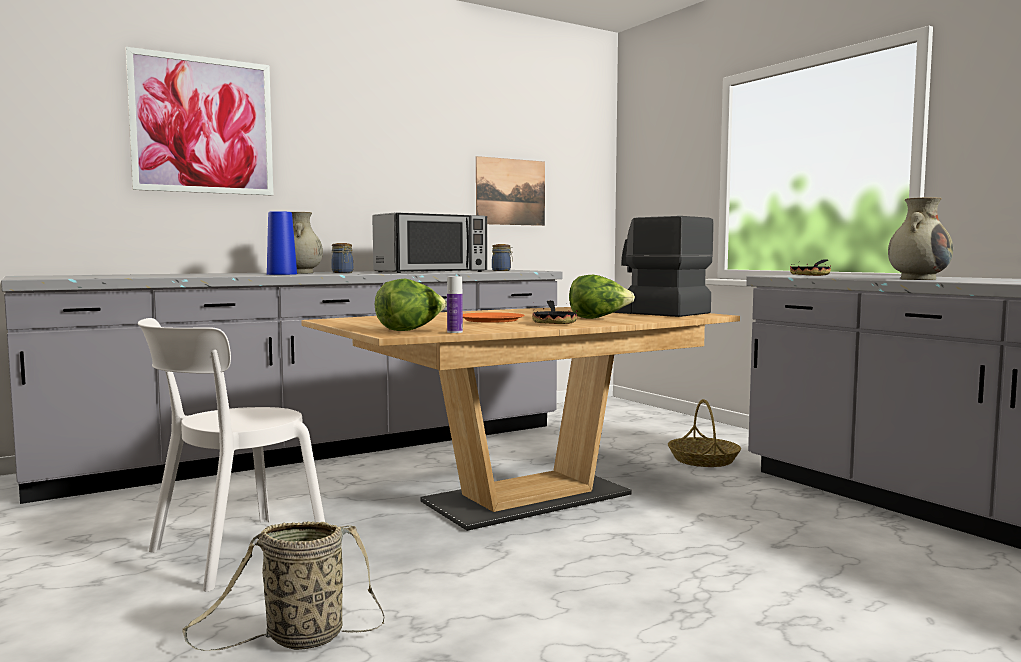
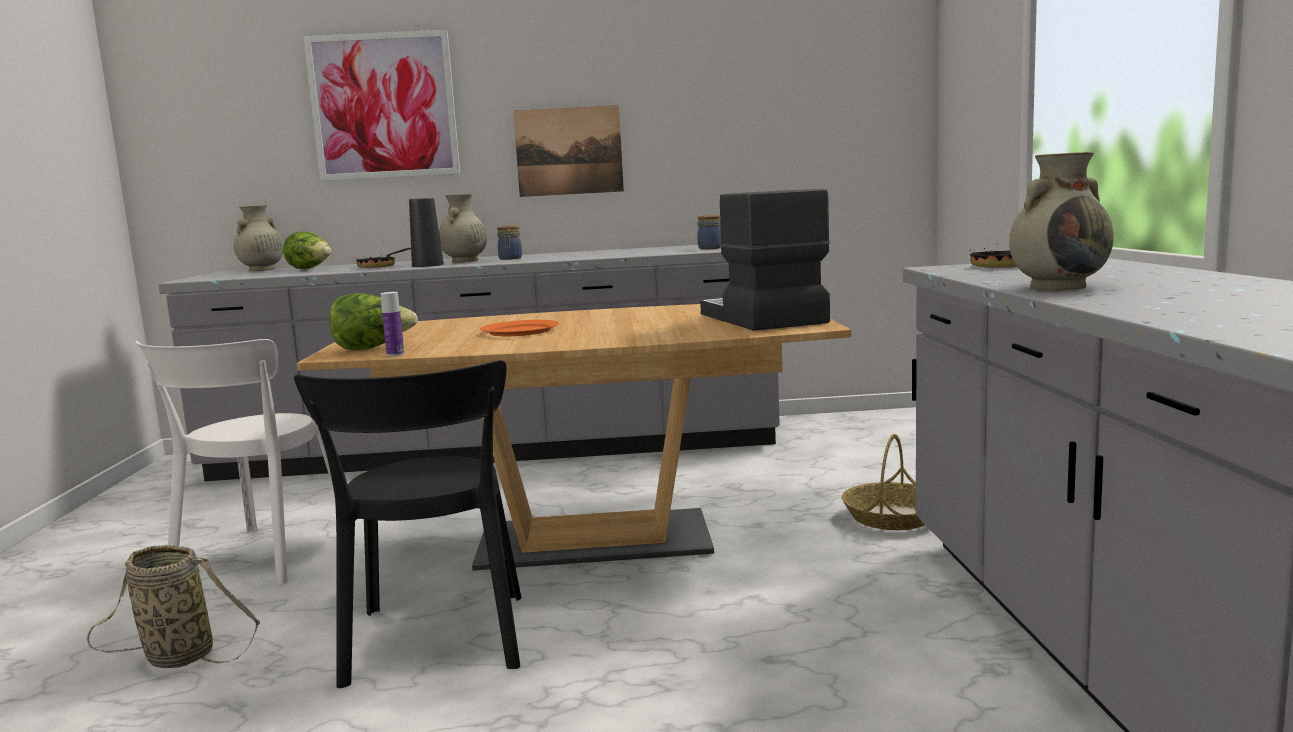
camera: 30 degrees right, 5 degrees up
(70, 275) = (261, 270): none -> beige vase
(230, 553) = (259, 558): white chair -> white chair turned 60 degrees counterclockwise
(282, 274) = (427, 265): blue vase -> black vase
(432, 271) = (611, 254): microwave -> none
(510, 192) = (764, 140): picture -> picture (569, 151)
(531, 581) = (436, 643): none -> black chair
(554, 322) = (561, 339): frying pan -> frying pan (381, 266)
(598, 318) = (642, 331): lettuce -> lettuce (310, 269)

